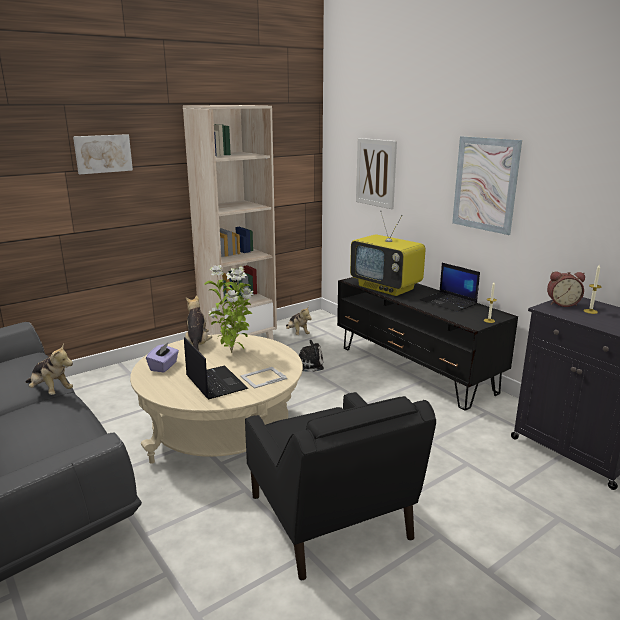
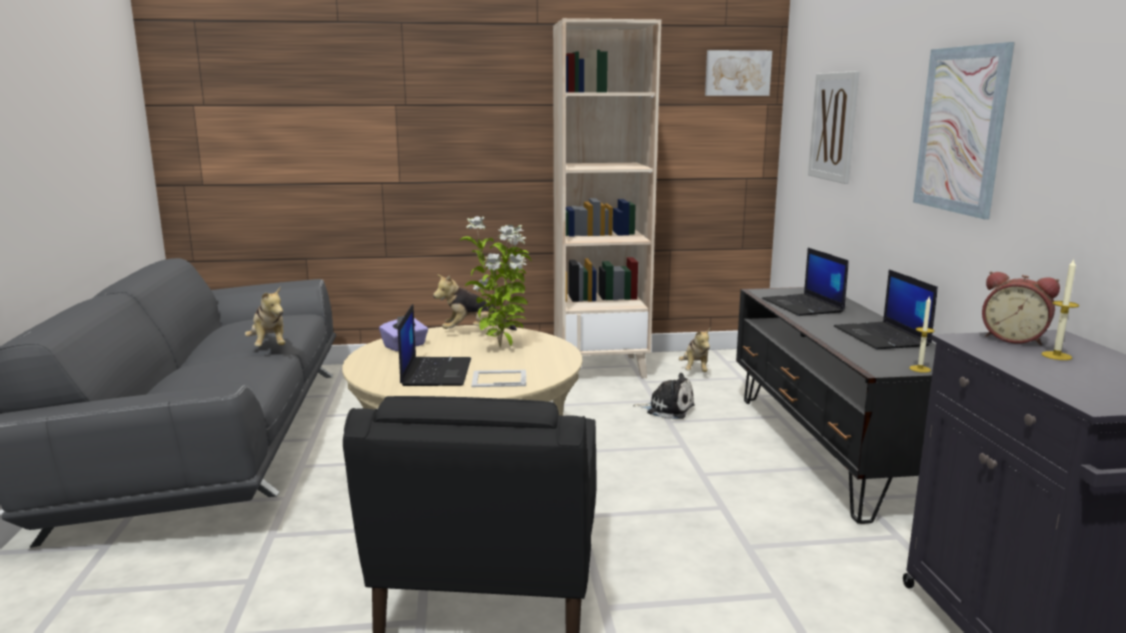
camera: 30 degrees right, 5 degrees down
(103, 153) = (443, 85): picture -> picture (737, 73)
(197, 344) = (473, 333): plush toy -> plush toy turned 120 degrees counterclockwise
(386, 287) = (803, 306): television -> laptop

